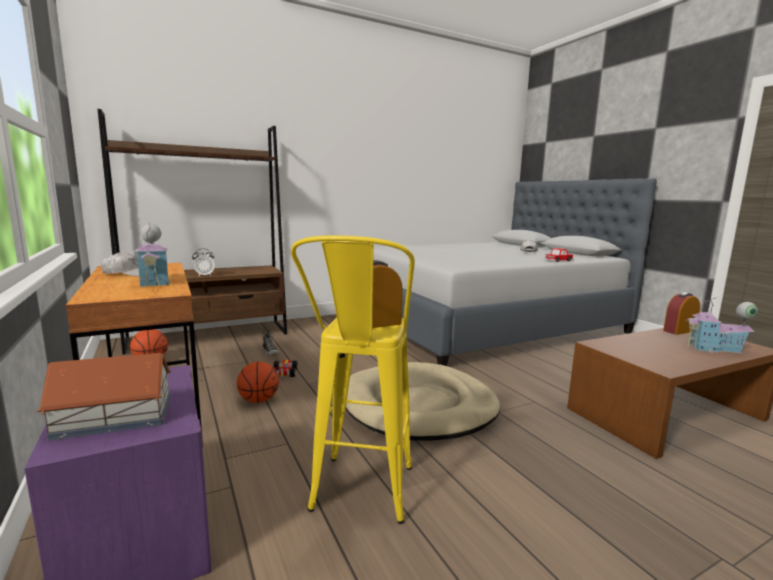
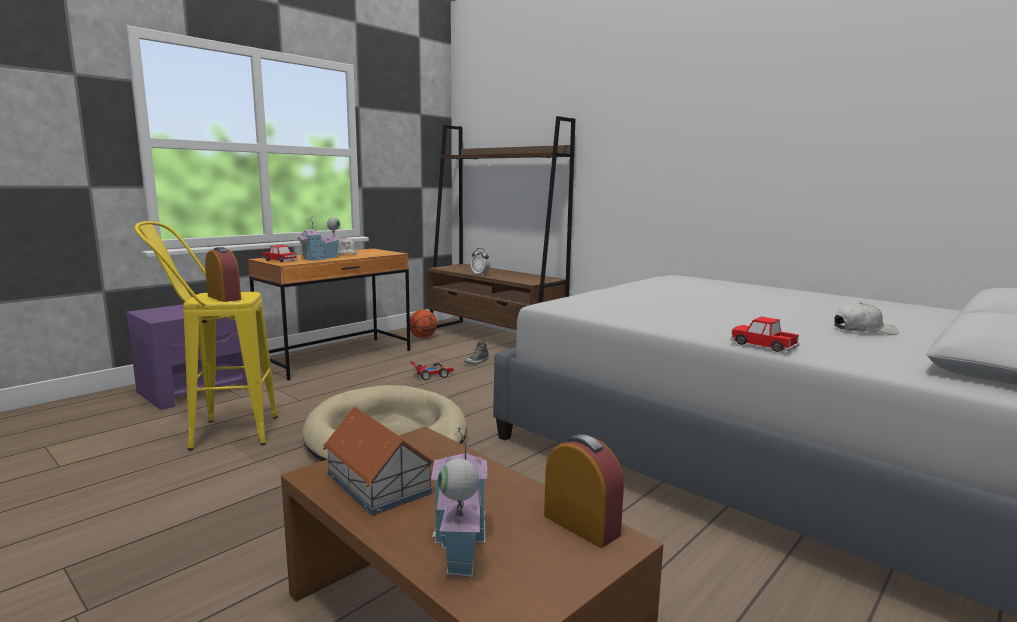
camera: 70 degrees right, 0 degrees up
(116, 417) = (173, 311): toy house -> toy house (378, 484)
(135, 293) = (280, 260): none -> toy car
(258, 400) = (368, 378): basketball -> none

